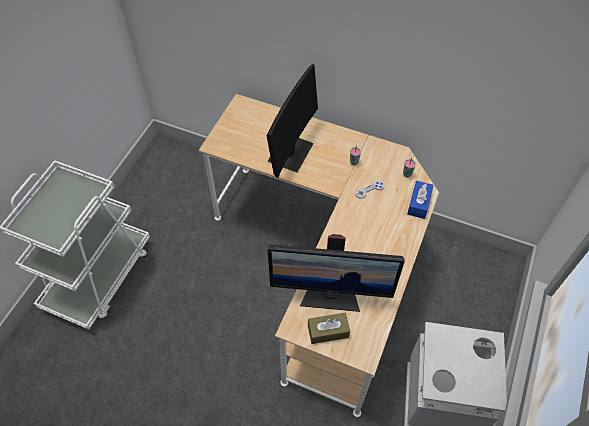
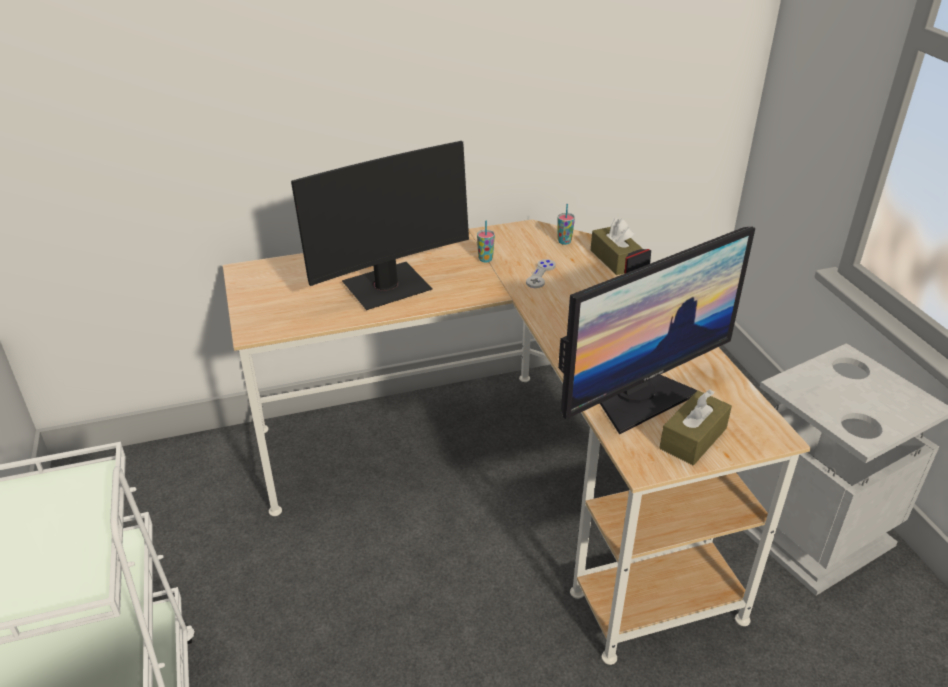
camera: 40 degrees left, 20 degrees down
(290, 153) = (387, 287): monitor -> monitor turned 75 degrees clockwise
(419, 203) = (615, 260): blue tissue box -> brown tissue box

